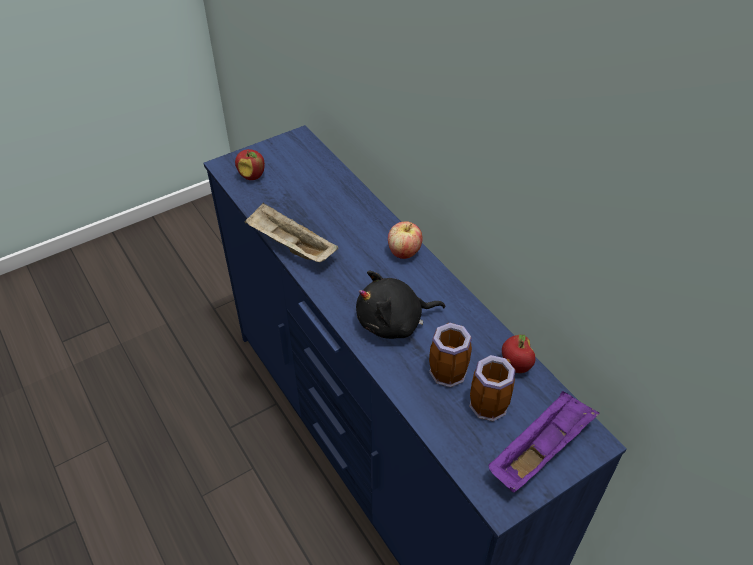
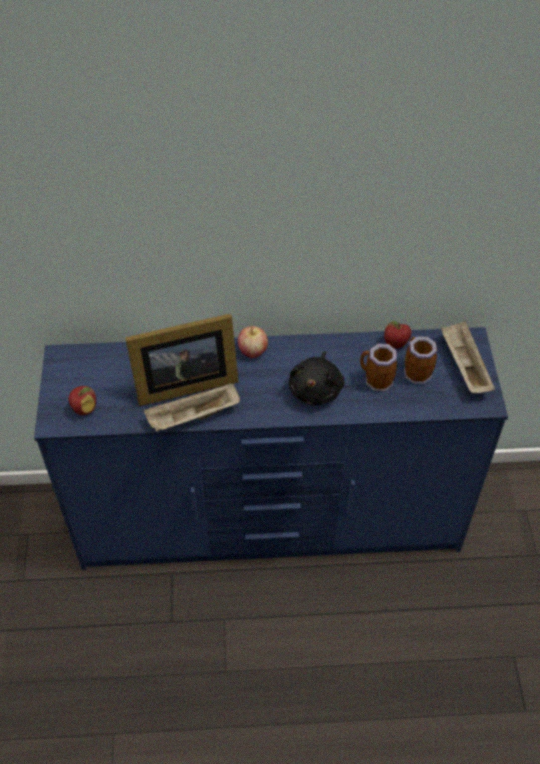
camera: 60 degrees left, 5 degrees up
(325, 221) = (182, 383): none -> picture frame
(540, 450) = (464, 366): purple tray -> beige tray

